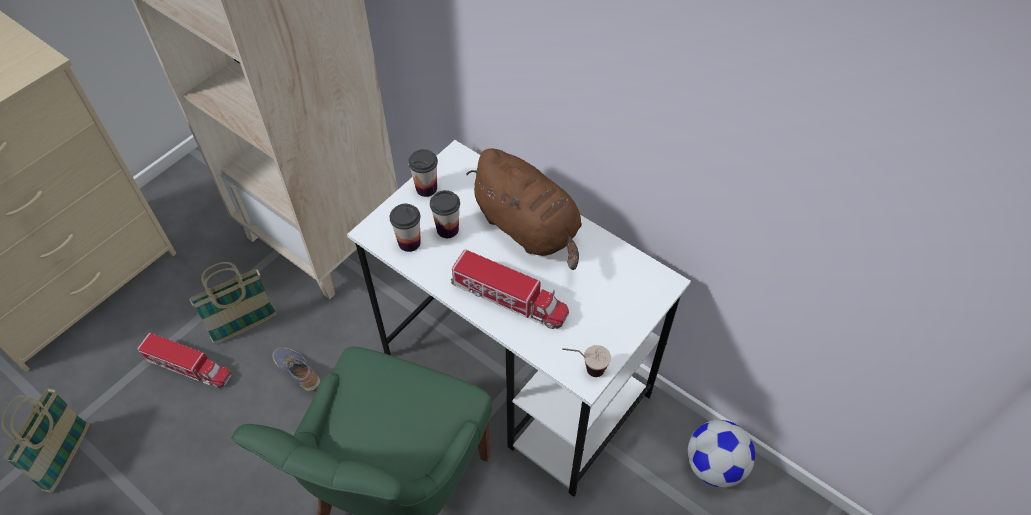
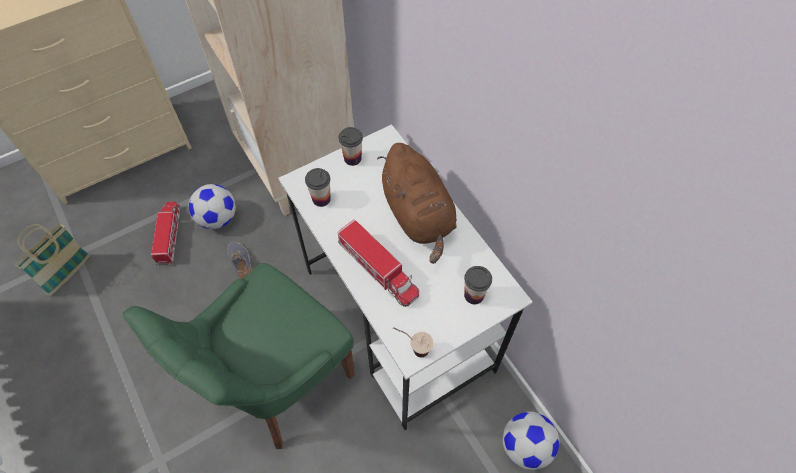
camera: 20 degrees right, 5 degrees up
(189, 367) = (169, 235): toy truck -> toy truck turned 135 degrees counterclockwise
(245, 327) = (218, 218): basket -> football
(447, 229) = (354, 197): cup -> cup (474, 295)

